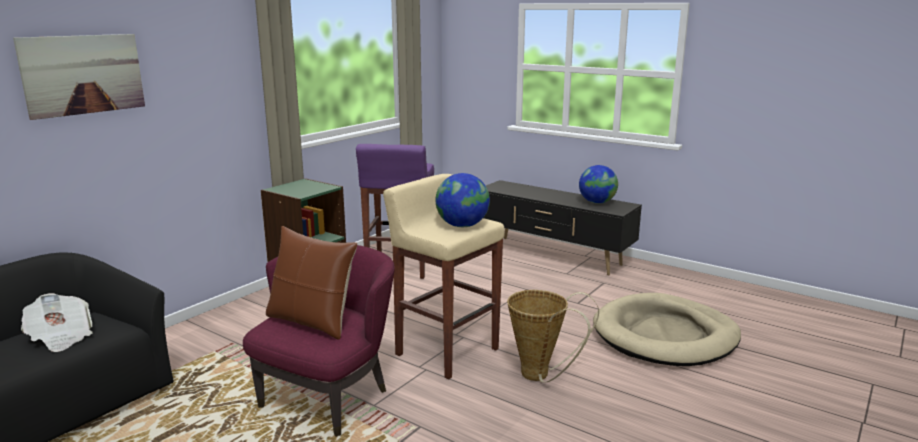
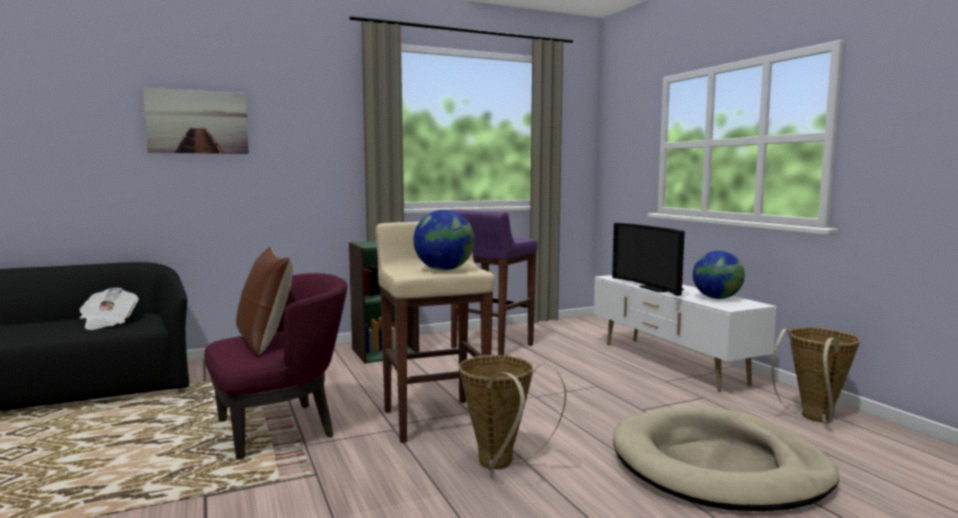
camera: 30 degrees right, 10 degrees down
(542, 198) = (655, 288): none -> television
(553, 256) = (670, 363): black tv stand -> white tv stand
(679, 284) = (813, 419): none -> basket

